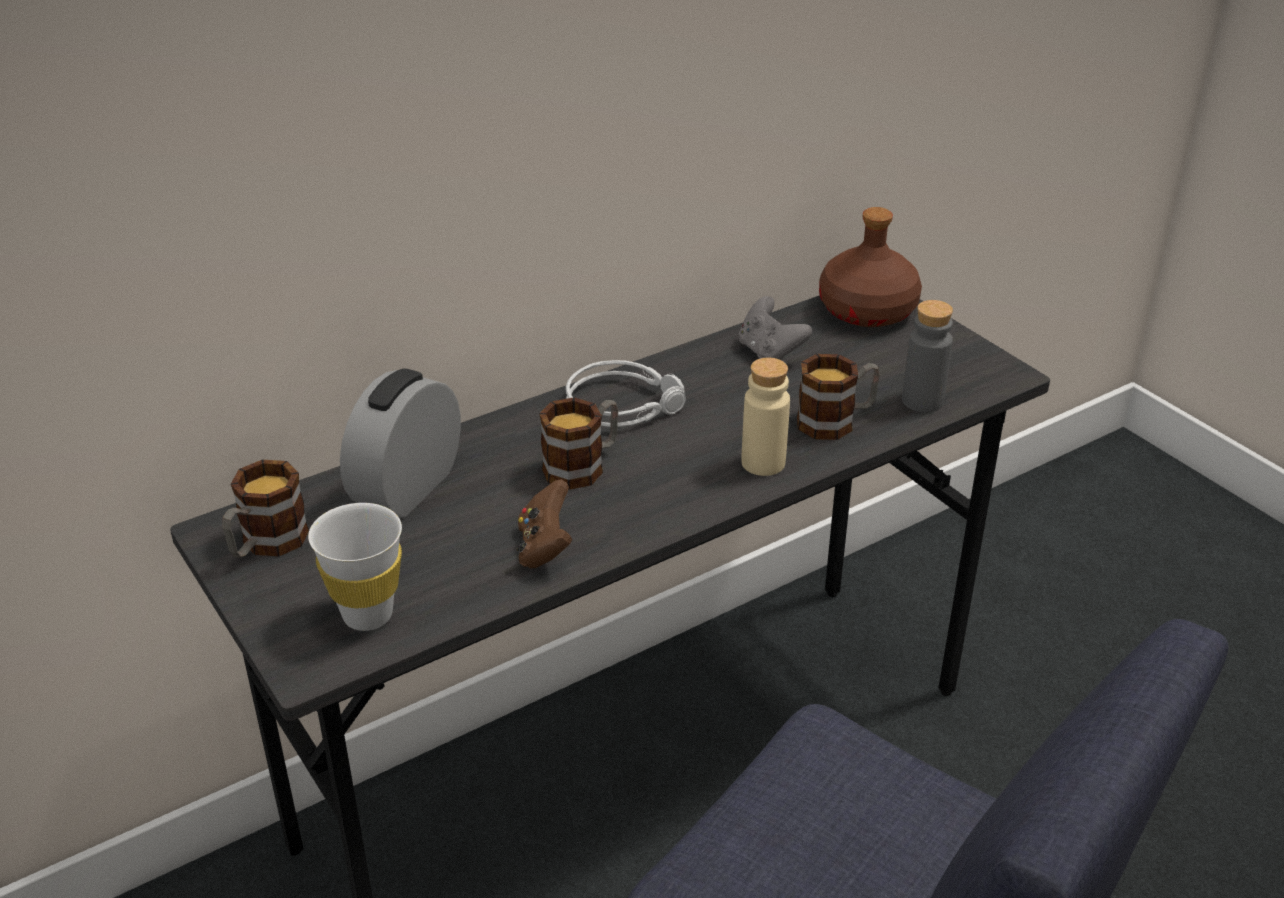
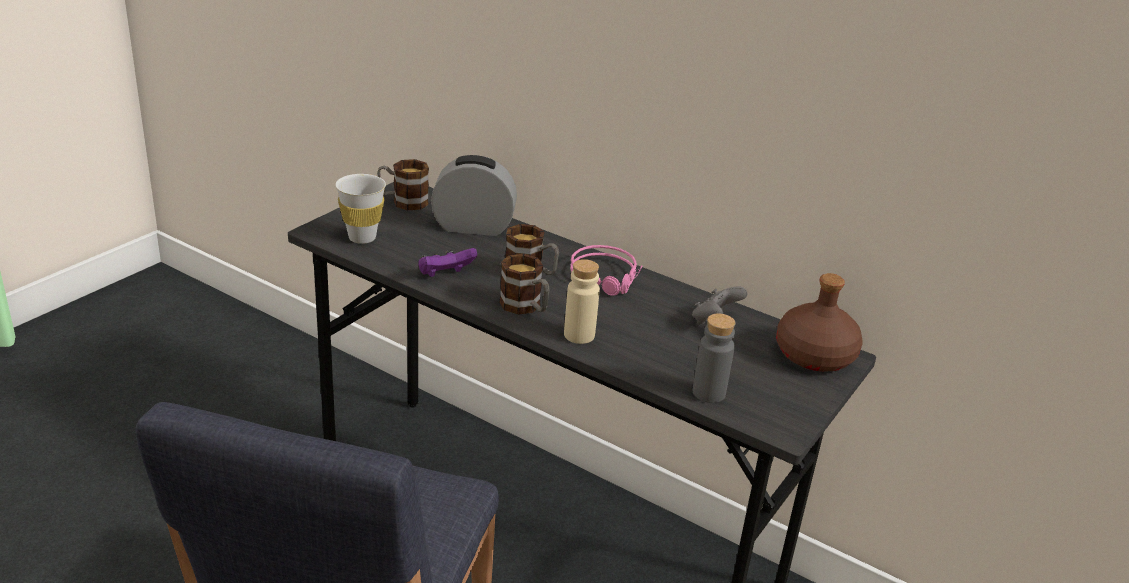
camera: 65 degrees right, 5 degrees down
(544, 547) = (445, 275): brown game controller -> purple game controller
(626, 403) = (607, 277): grey headphones -> pink headphones
(836, 421) = (651, 358): mug -> mug (525, 307)

